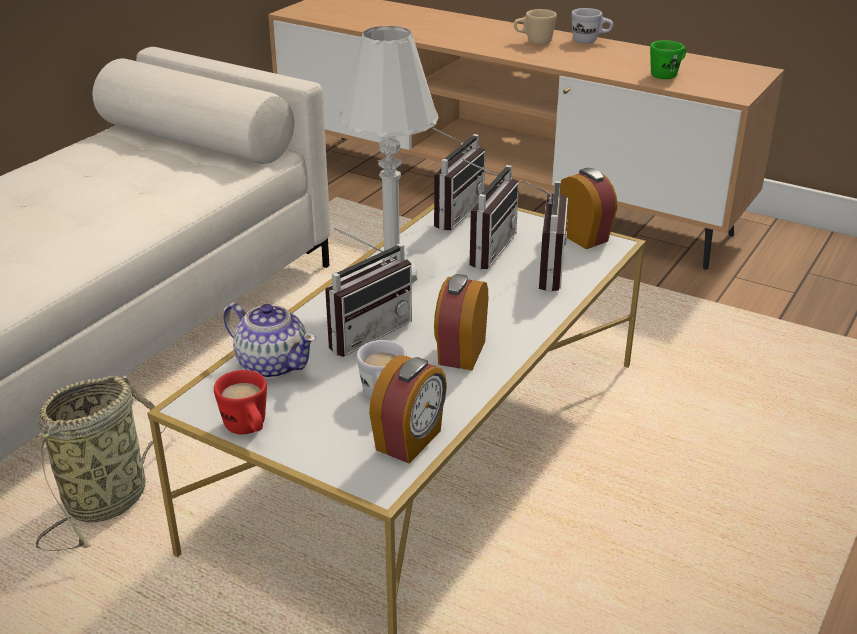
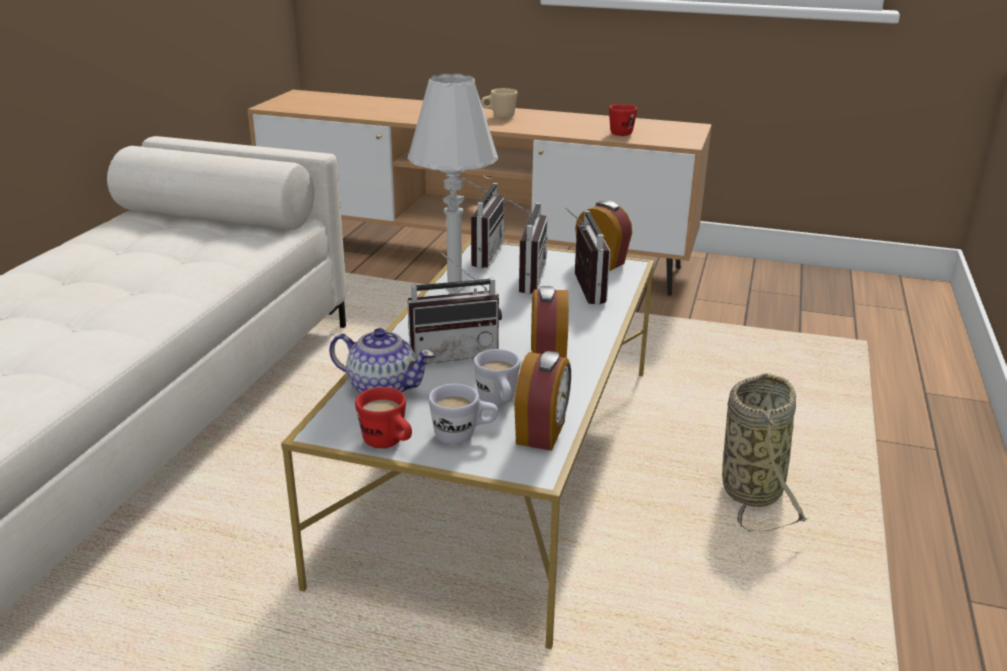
camera: 15 degrees left, 5 degrees down
(111, 497) = (213, 549): basket -> basket (751, 486)
(364, 332) = (453, 353): radio -> radio turned 45 degrees clockwise
(590, 41) = (545, 114): white mug -> white mug (463, 436)
(667, 75) = (623, 133): green mug -> red mug

